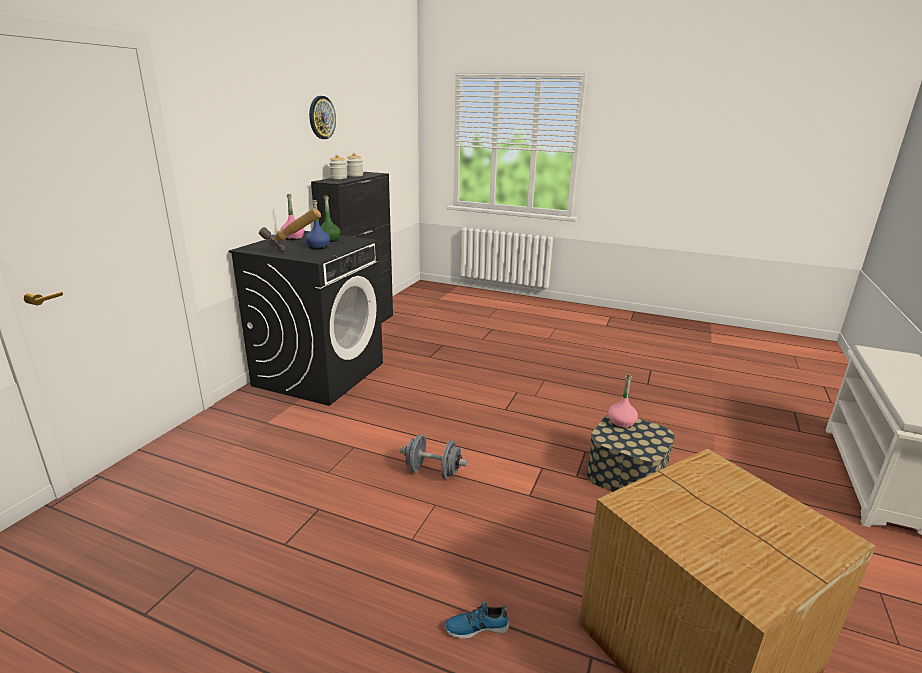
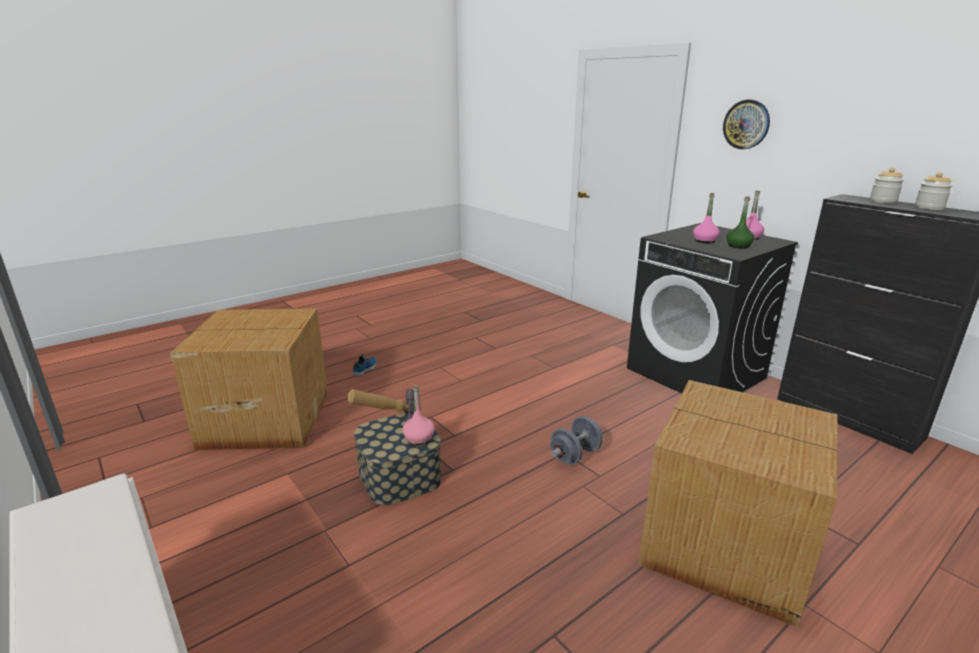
camera: 120 degrees right, 0 degrees up
(292, 255) = (673, 233): hammer -> hammer (386, 429)
(318, 247) = (704, 241): blue bottle -> pink bottle
(321, 117) = (914, 115): wall clock -> wall clock (746, 124)
(433, 471) = (496, 388): grey dumbbell -> grey dumbbell (575, 455)
(533, 353) = (727, 547): none -> cardboard box

